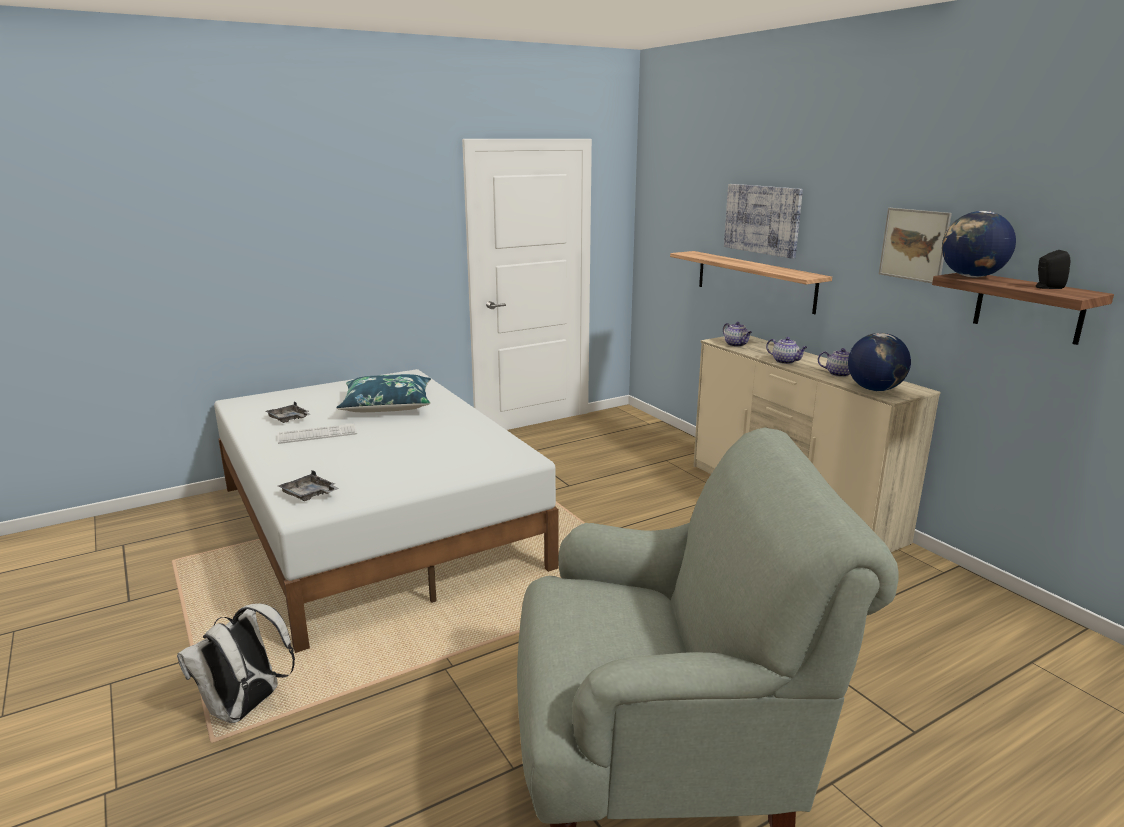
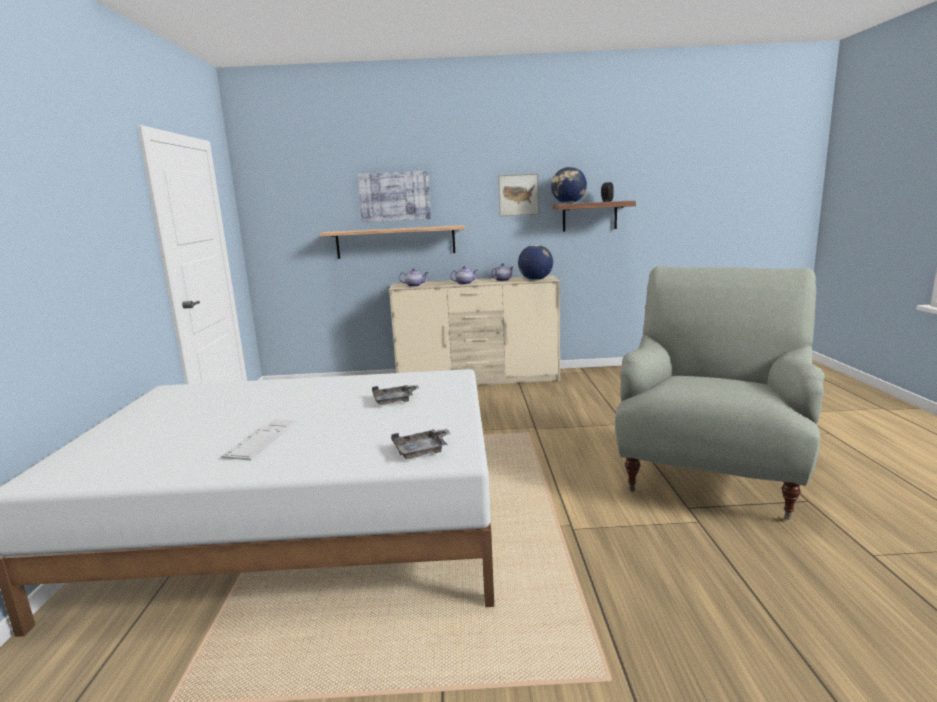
camera: 60 degrees left, 5 degrees down
(246, 708) = (566, 651): white backpack -> none
(289, 419) = (180, 451): grey tray -> grey tray (395, 401)
(387, 405) = (240, 404): blue pillow -> none

